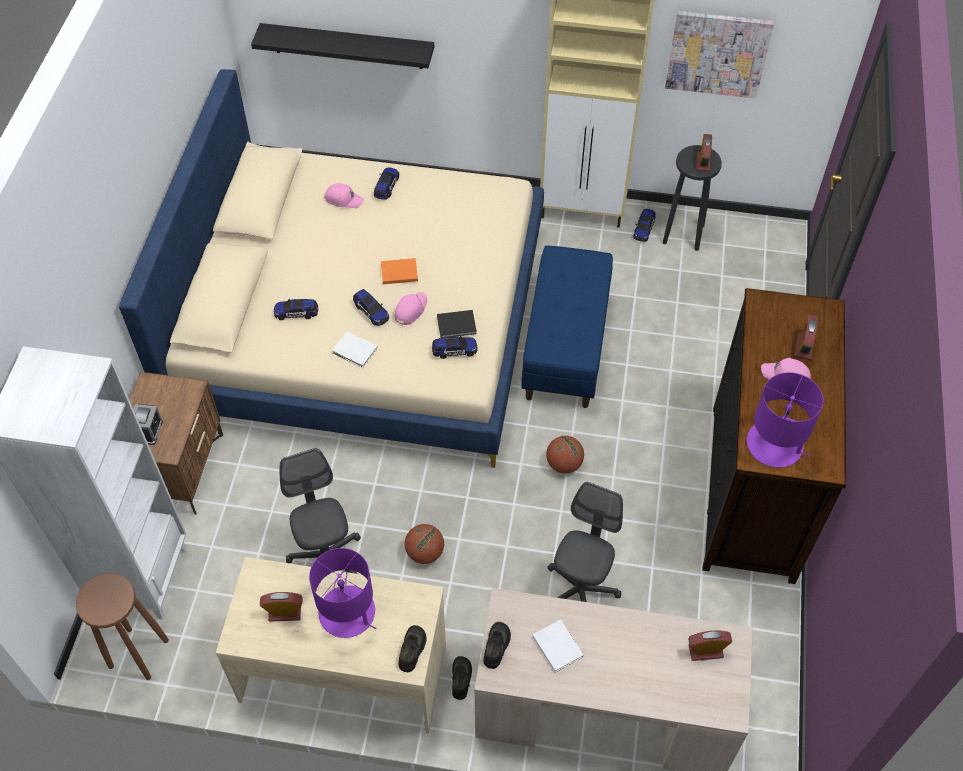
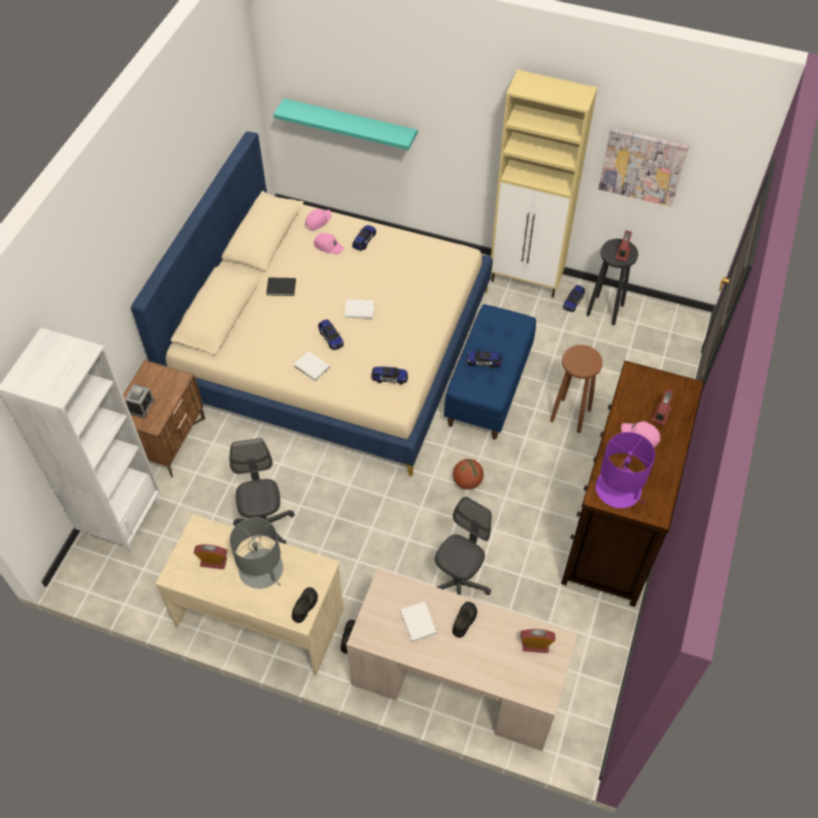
camera: 10 degrees right, 0 degrees up
(138, 654) = (107, 577): brown stool -> brown stool (570, 415)
(296, 313) = (272, 331): toy car -> toy car (483, 362)
(347, 612) = (261, 569): purple table lamp -> grey table lamp
(348, 46) = (350, 124): black shelf -> turquoise shelf
(398, 272) = (358, 309): orange book -> white book
(410, 310) = (361, 341): pink cap -> pink cap (317, 221)
(425, 553) = (342, 534): basketball -> none
(457, 325) = (396, 358): black book -> black book (282, 288)
(496, 646) = (370, 614): black shoe -> black shoe (464, 620)

